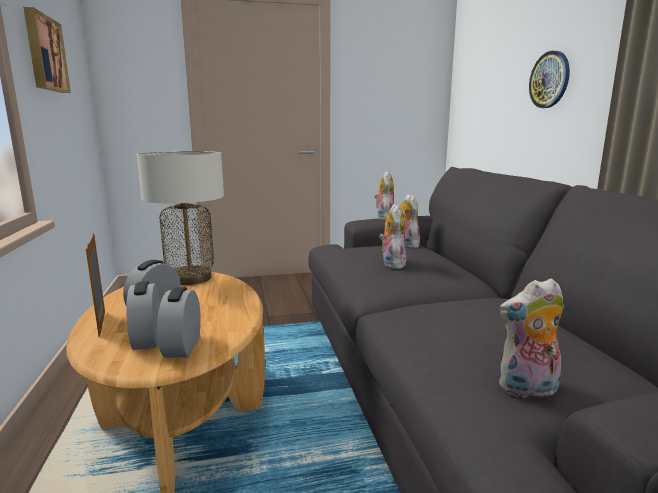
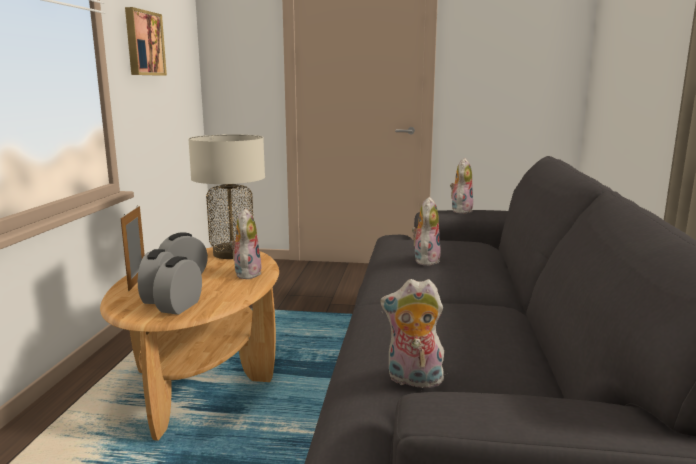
camera: 20 degrees right, 0 degrees up
(406, 245) = (470, 242): plush toy -> plush toy (246, 273)
(549, 80) = (659, 56): wall clock -> none

